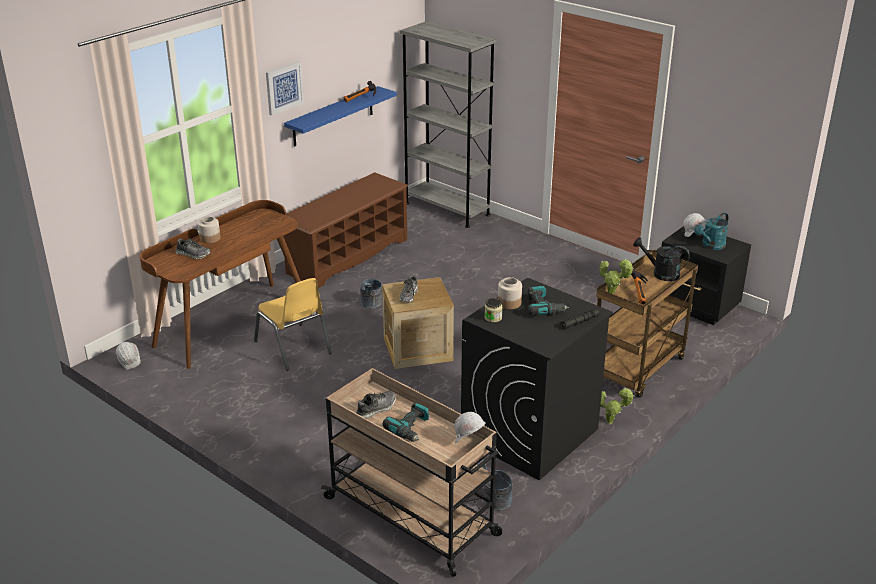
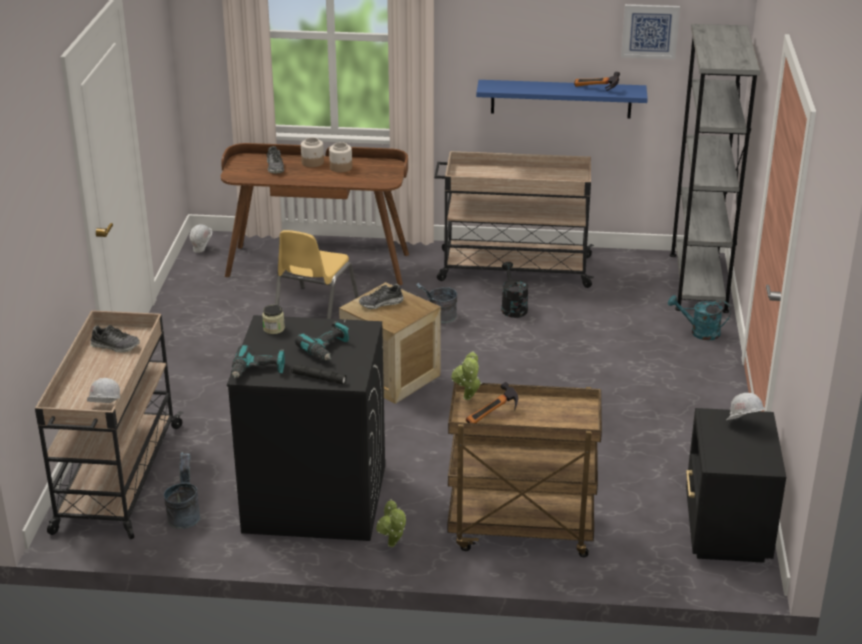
camera: 55 degrees right, 0 degrees up
(284, 87) = (484, 38): picture -> picture (650, 31)
(347, 256) = (513, 269): brown shoe rack -> beige cart
(411, 429) = (100, 374): power drill -> power drill (258, 371)
(509, 303) = (314, 328): jar -> jar (341, 167)
(661, 274) = (560, 417): black watering can -> black watering can (512, 307)
(711, 246) = (733, 446): turquoise watering can -> turquoise watering can (699, 332)

